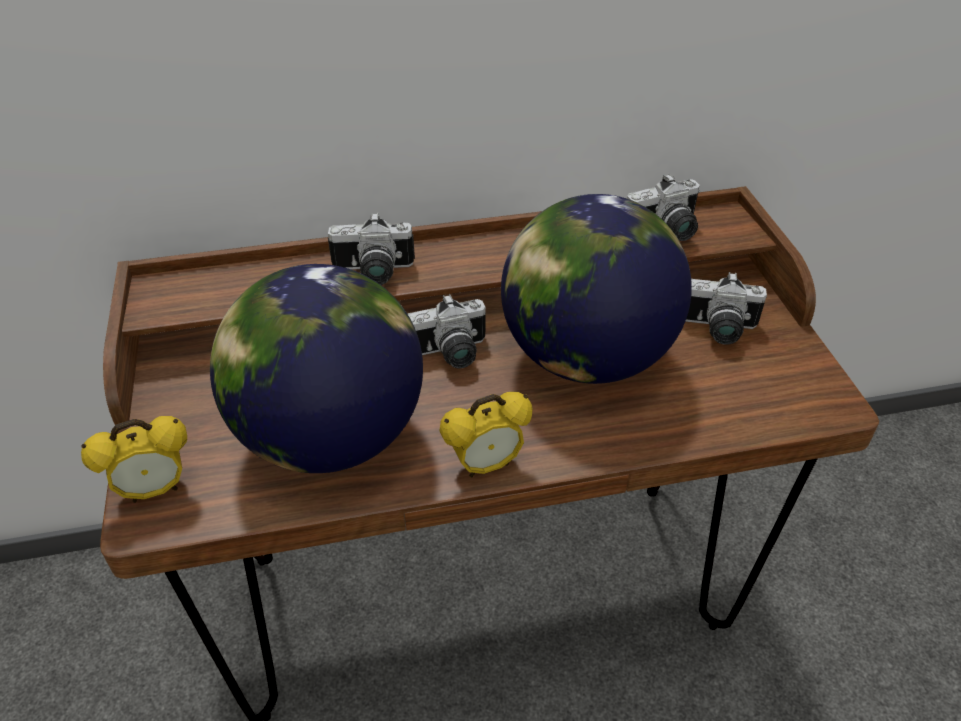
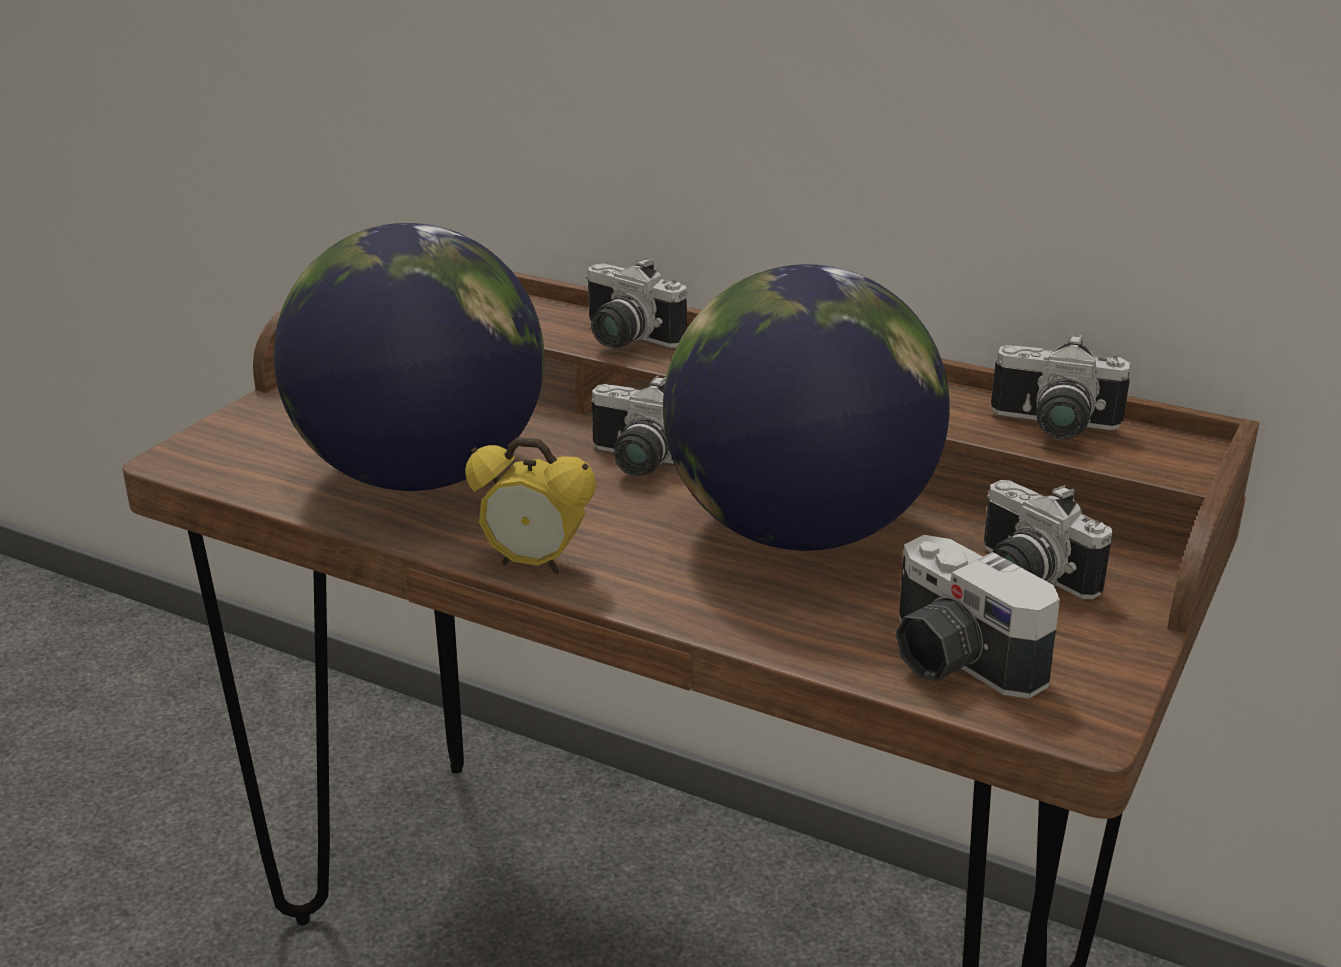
camera: 40 degrees right, 15 degrees down
(155, 490) = (220, 443): alarm clock -> none
(751, 402) = (954, 661): none -> camera

